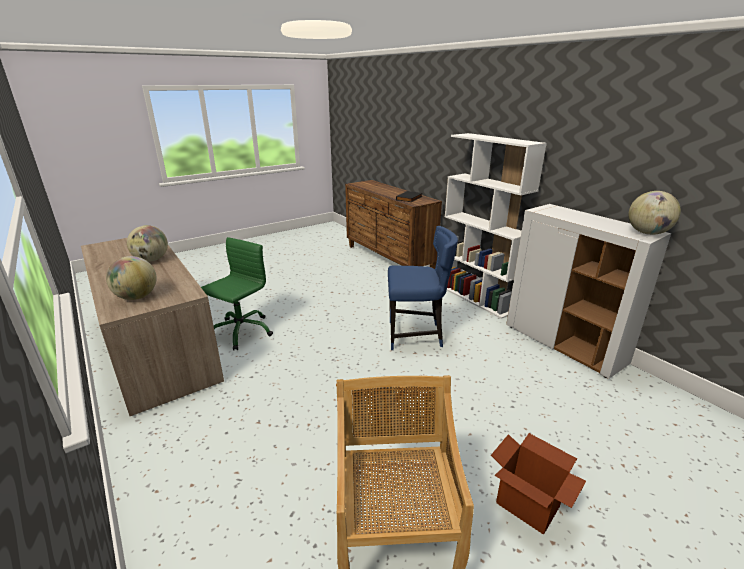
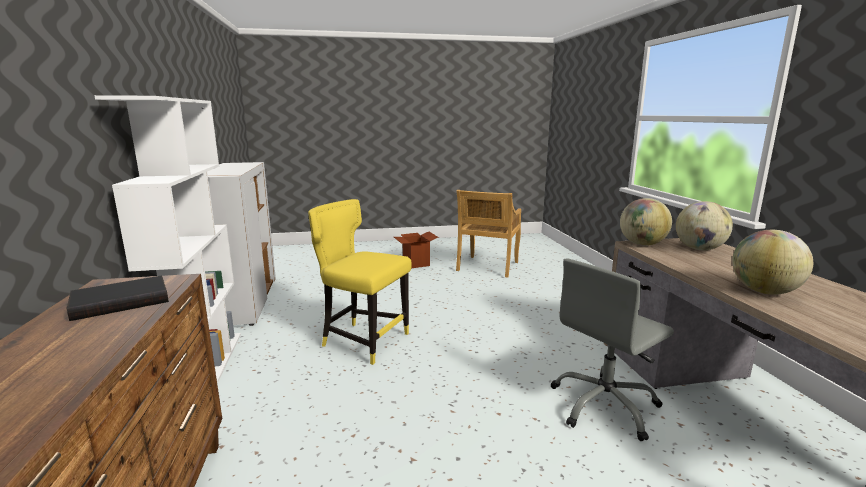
camera: 155 degrees left, 10 degrees down
(241, 331) = (604, 406): green office chair -> grey office chair
(416, 335) = (363, 341): blue chair -> yellow chair
(647, 233) = (238, 163): globe -> globe (642, 244)

